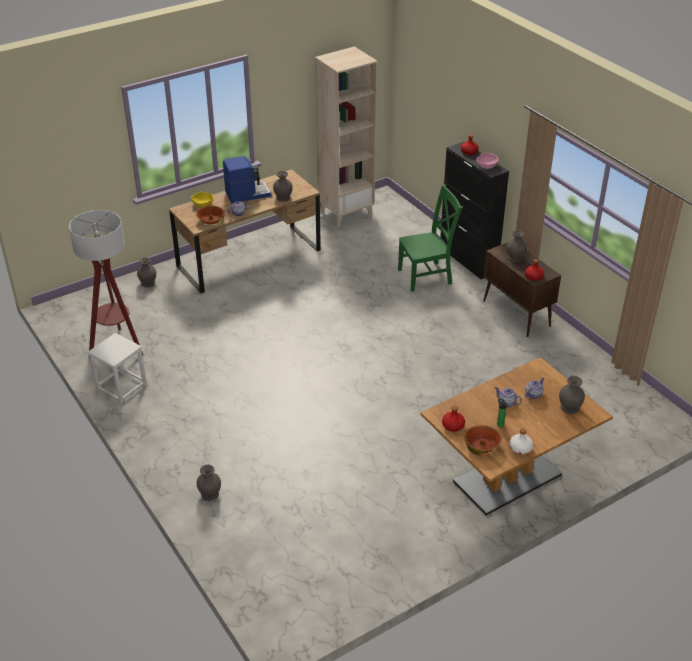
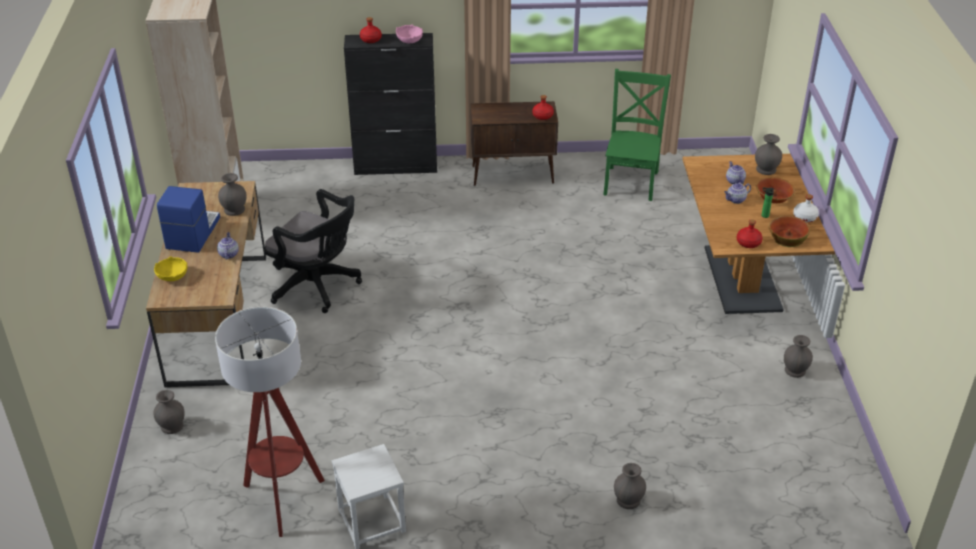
camera: 60 degrees left, 0 degrees up
(211, 220) = (218, 281): bowl -> bowl (773, 197)
(310, 281) = (318, 286): none -> black office chair
(427, 276) = (396, 203): green chair -> green chair (631, 181)
(515, 258) = (502, 113): grey vase -> grey vase (795, 370)

